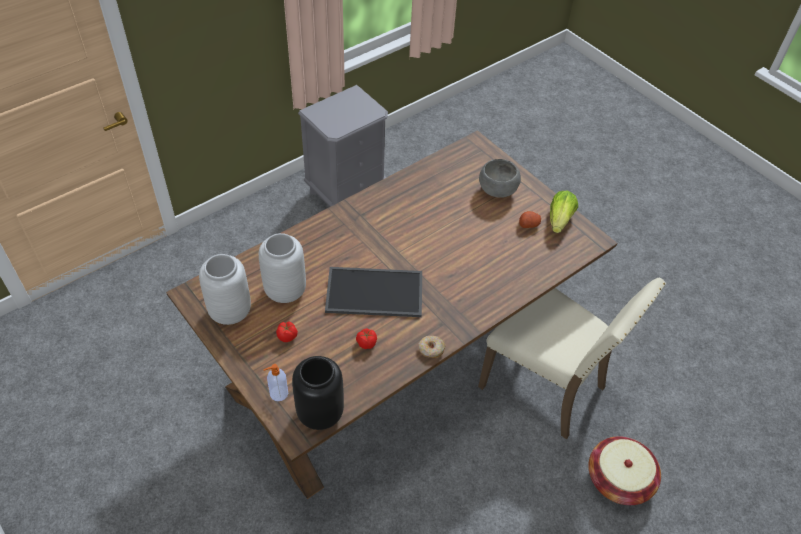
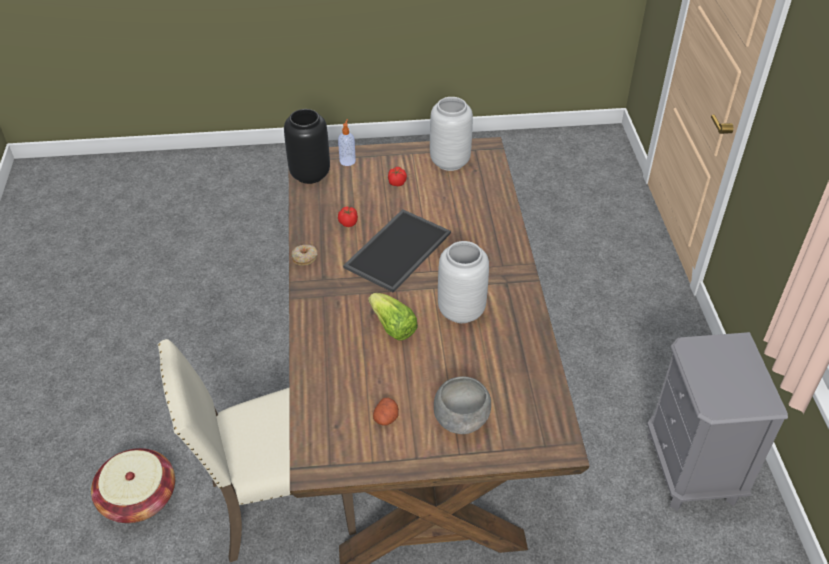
camera: 125 degrees right, 5 degrees down
(284, 291) = (447, 197): grey vase -> grey vase (462, 310)
(560, 220) = (369, 454): lettuce -> lettuce (392, 327)

